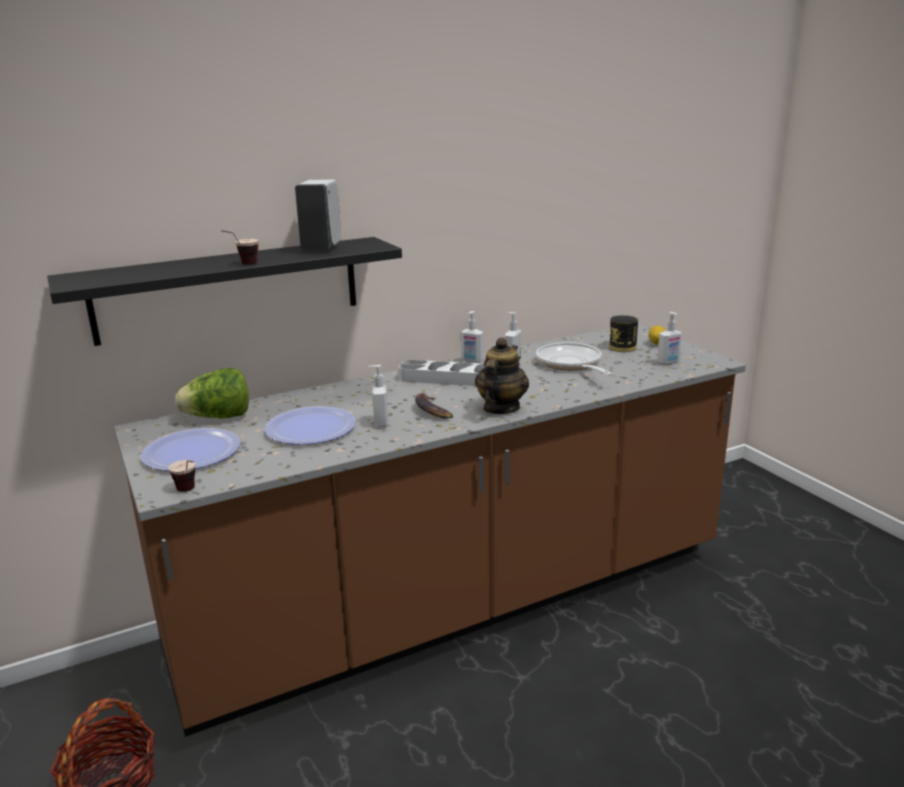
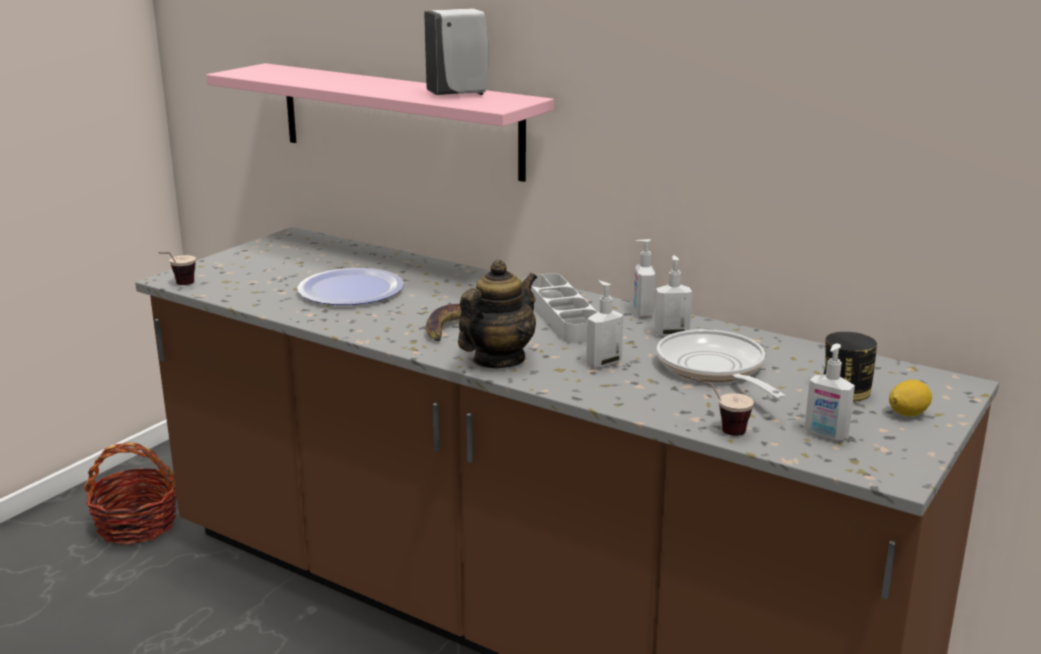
camera: 60 degrees right, 0 degrees up
(192, 452) = (258, 264): plate -> none
(219, 417) = (342, 252): lettuce -> none
(229, 289) = (399, 120): black shelf -> pink shelf
(242, 265) = (352, 89): cup -> cup (719, 430)
(380, 423) = (392, 314): soap dispenser -> soap dispenser (603, 363)
(500, 408) = (498, 360): teapot -> teapot turned 45 degrees counterclockwise
(571, 364) = (714, 369): frying pan -> frying pan turned 60 degrees counterclockwise

